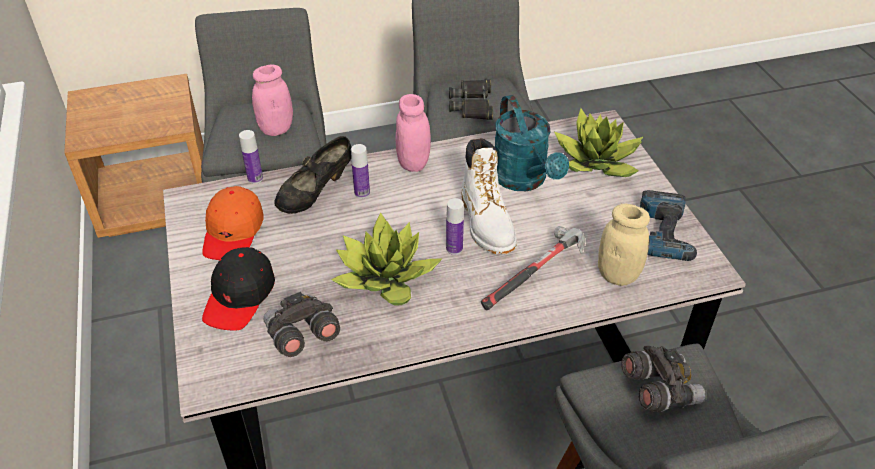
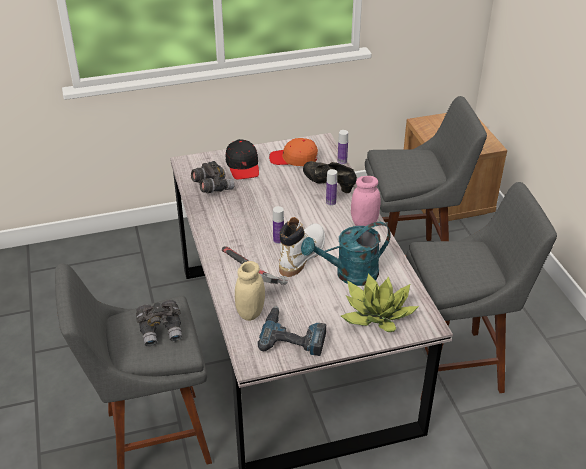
camera: 90 degrees right, 5 degrees down
(240, 296) = (243, 166): black cap -> black cap turned 120 degrees counterclockwise
(276, 129) = (405, 171): pink jar -> none
(386, 278) = (254, 214): potted plant -> none
(472, 104) = (455, 259): black binoculars -> none
(487, 223) = (302, 255): white boot -> white boot turned 135 degrees clockwise

